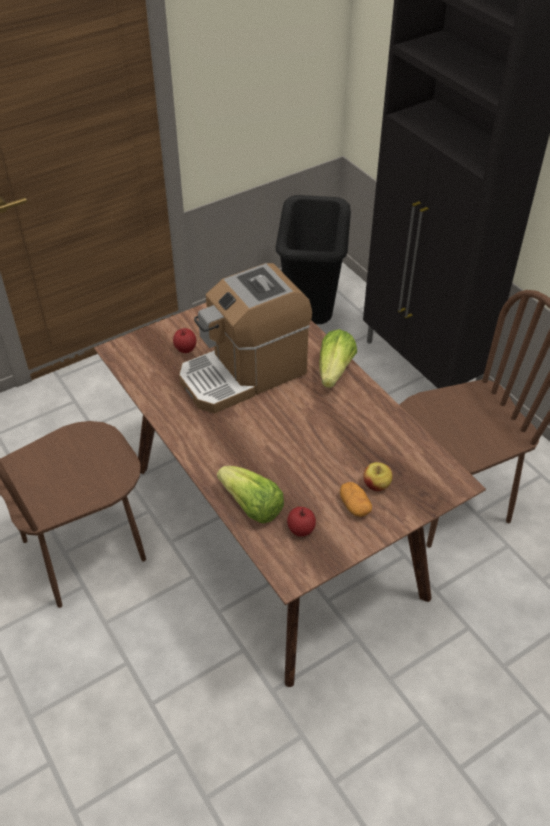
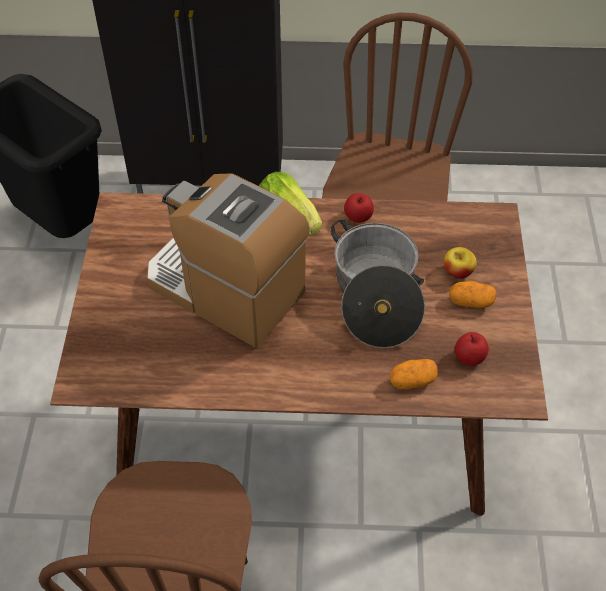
camera: 55 degrees left, 5 degrees up
(185, 348) = (139, 318): apple -> apple (358, 217)
(244, 373) = (225, 289): coffee machine -> coffee machine turned 120 degrees clockwise
(251, 506) = (412, 381): lettuce -> potato
(308, 450) = (375, 296): none -> cooking pot

